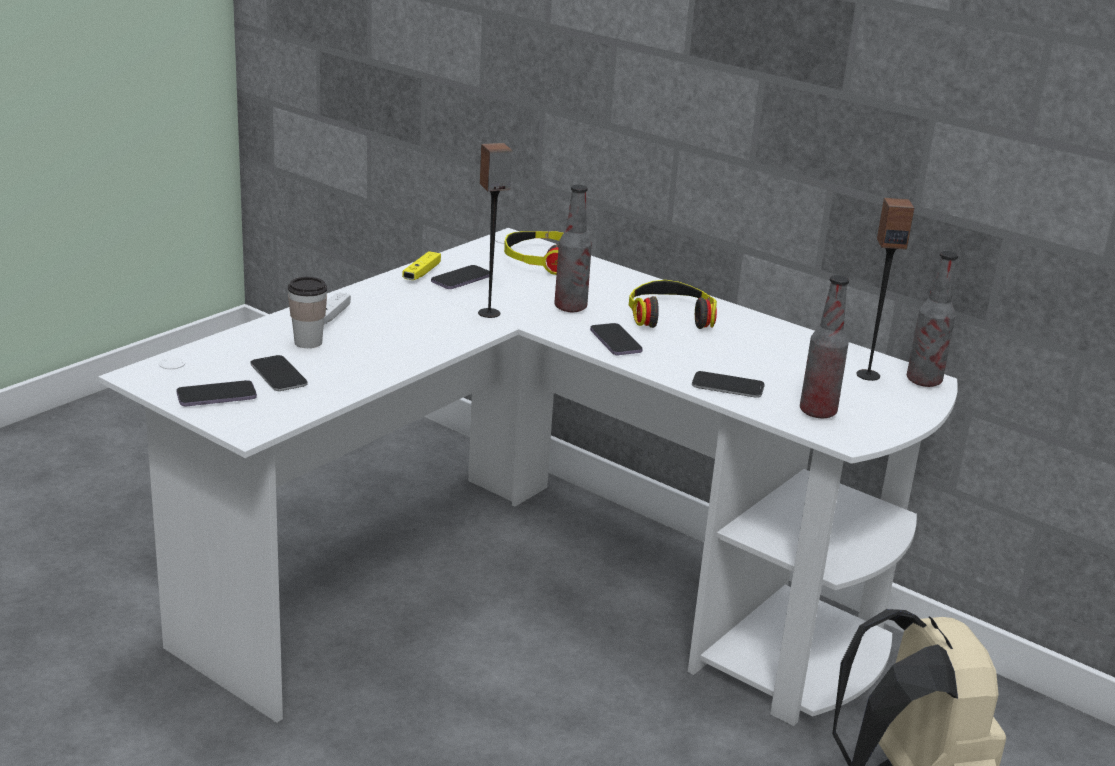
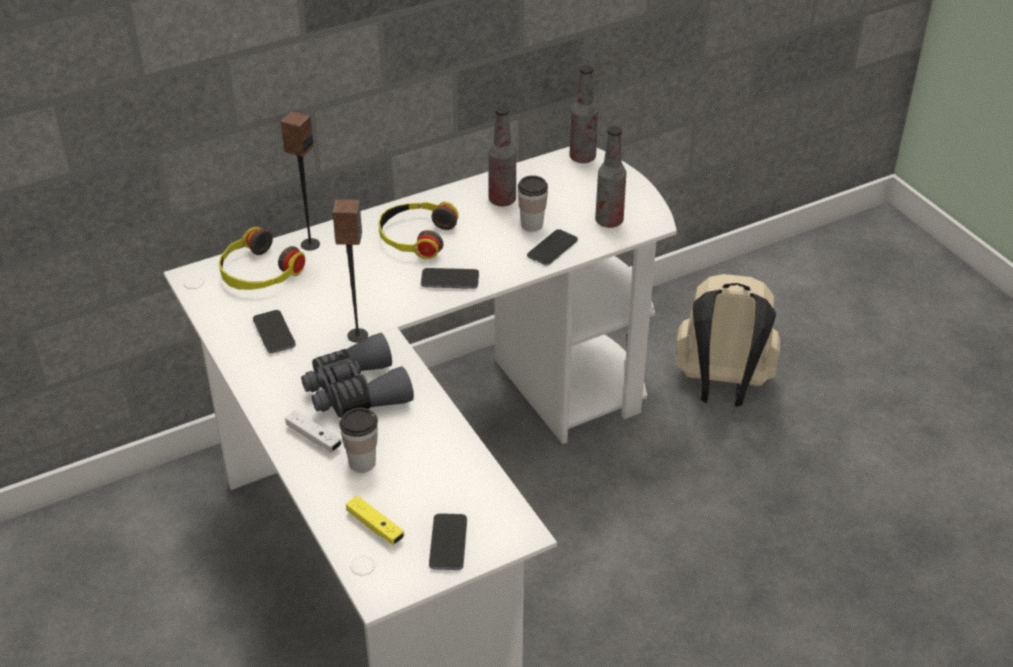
camera: 65 degrees left, 15 degrees up
(278, 375) = (422, 495): phone -> none
(406, 325) = (355, 392): none -> grey binoculars
(421, 273) = (244, 355): yellow game controller -> yellow game controller (375, 526)
(570, 307) = (371, 285): bottle -> bottle (502, 200)
(758, 370) = (532, 225): none -> cup
(868, 375) = (562, 178): speaker -> speaker (310, 244)

